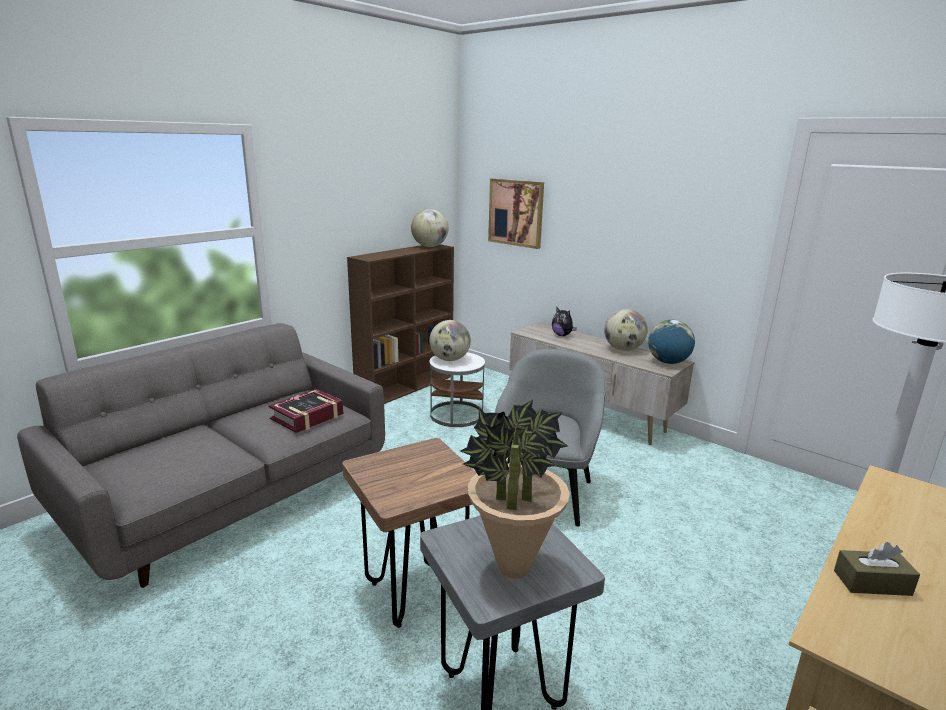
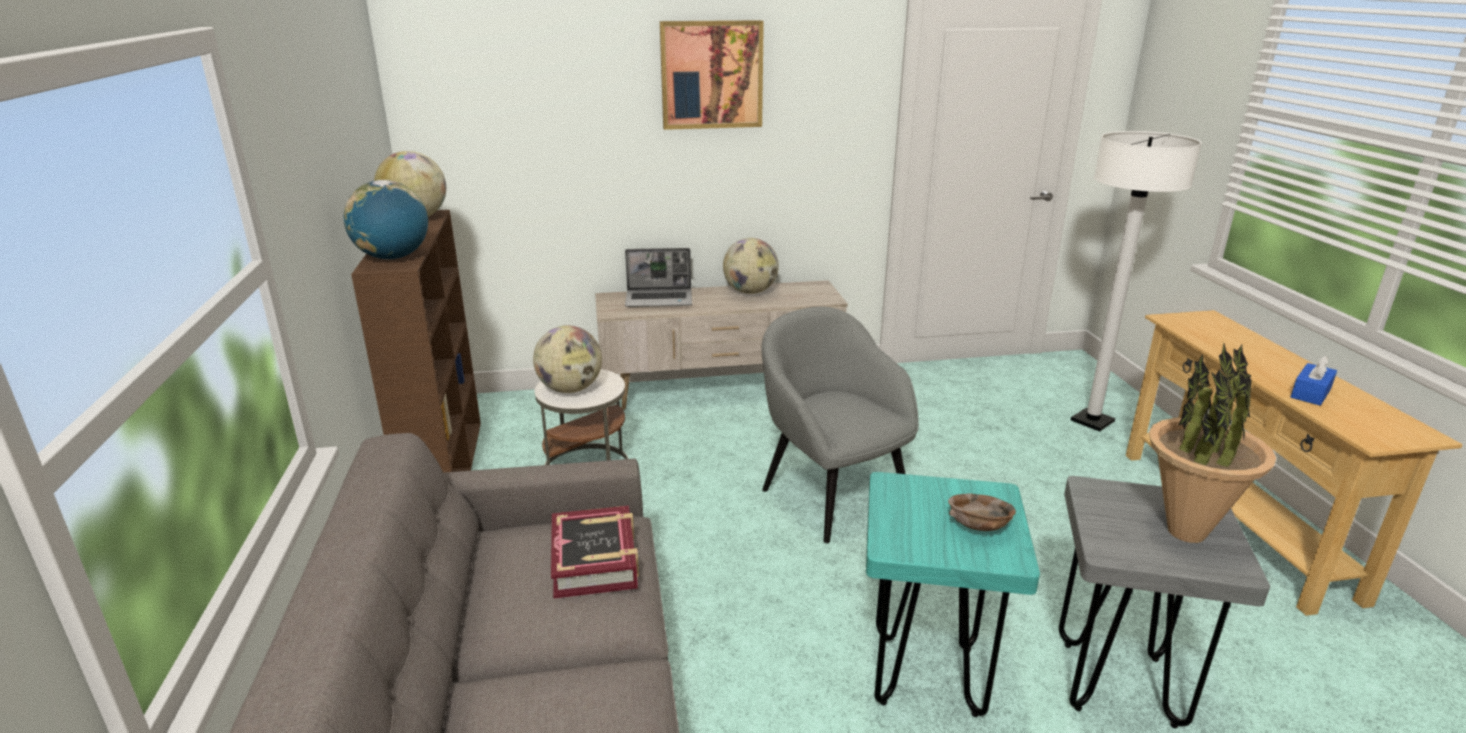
camera: 50 degrees left, 5 degrees up
(415, 593) = (927, 675): brown stool -> turquoise stool
(416, 484) = (979, 526): none -> brown bowl
(516, 212) = (524, 133): picture -> picture (711, 75)
(562, 335) = (660, 299): plush toy -> laptop
(668, 362) = (814, 290): globe -> globe (393, 257)
(872, 583) = (1310, 393): brown tissue box -> blue tissue box

